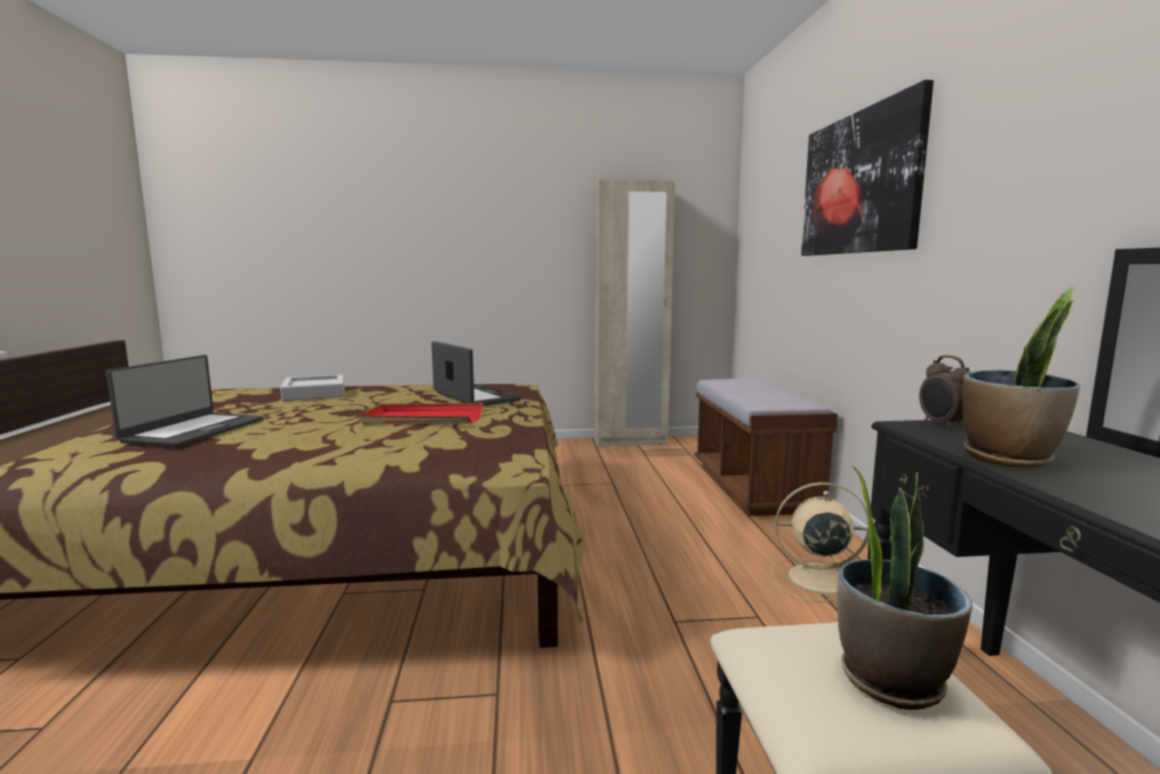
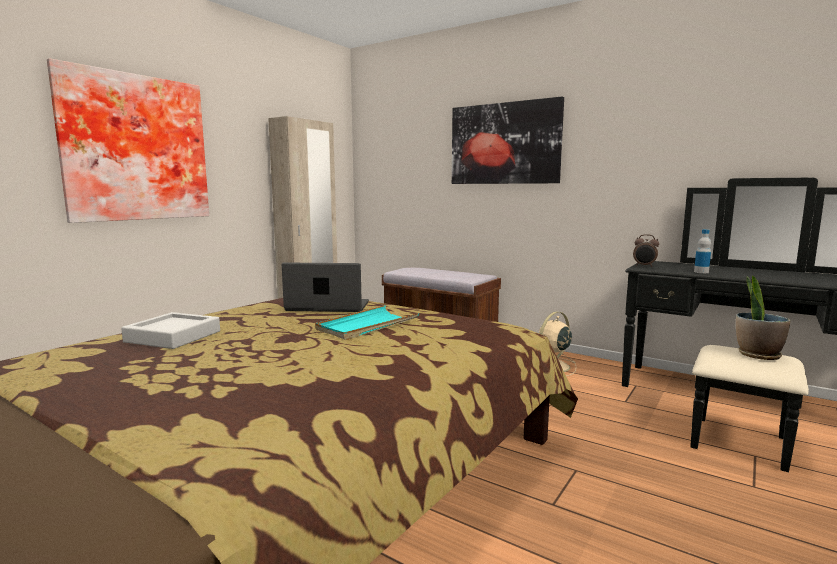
camera: 50 degrees left, 0 degrees up
(193, 430) = (226, 388): laptop -> none
(423, 419) = (367, 326): red tray -> turquoise tray
(442, 228) = (135, 148): none -> picture
(1009, 458) = (701, 272): potted plant -> bottle

